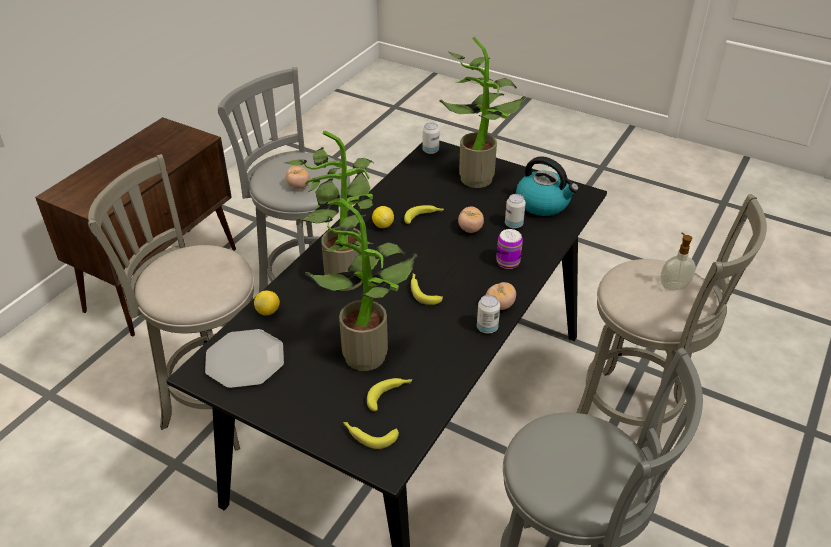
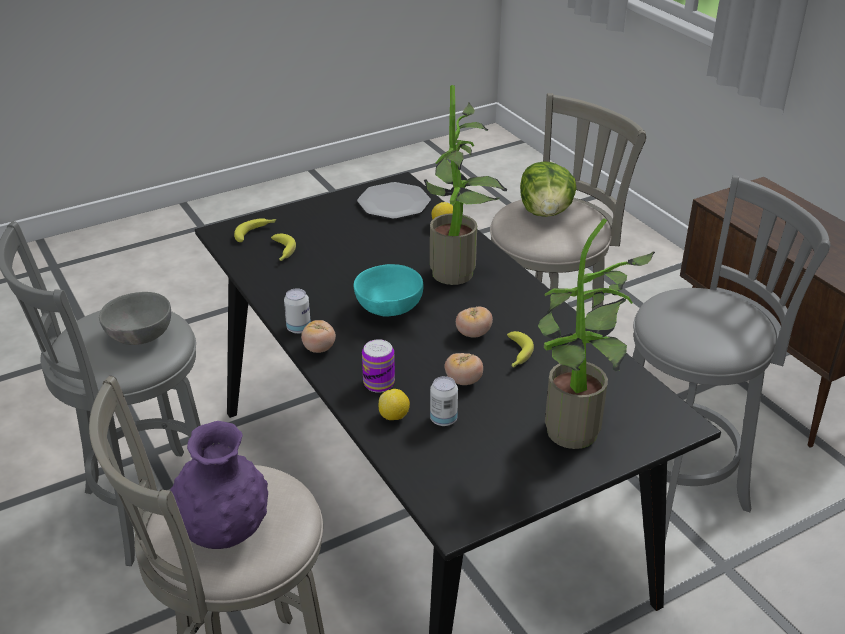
camera: 120 degrees right, 5 degrees down
(183, 280) = (546, 212): none -> lettuce
(299, 186) = (674, 310): tomato -> tomato (473, 334)
(369, 351) = (341, 257): potted plant -> none
(383, 225) = (524, 322): lemon -> lemon (394, 416)
(423, 292) = (388, 310): banana -> turquoise bowl
(430, 150) = (675, 417): can -> none
(543, 203) = (466, 468): kettle -> none
(568, 447) = (138, 338): none -> grey bowl
(673, 286) = (225, 533): soap dispenser -> purple vase

